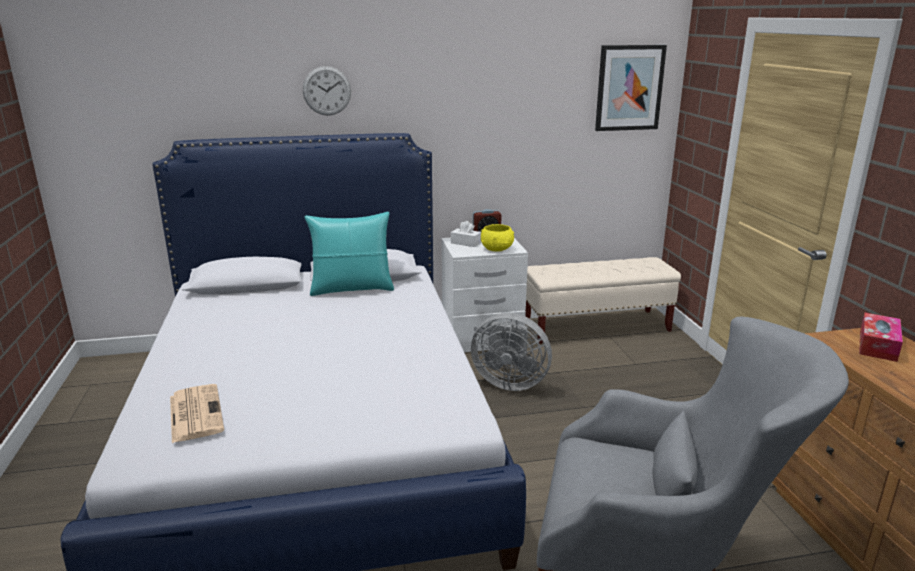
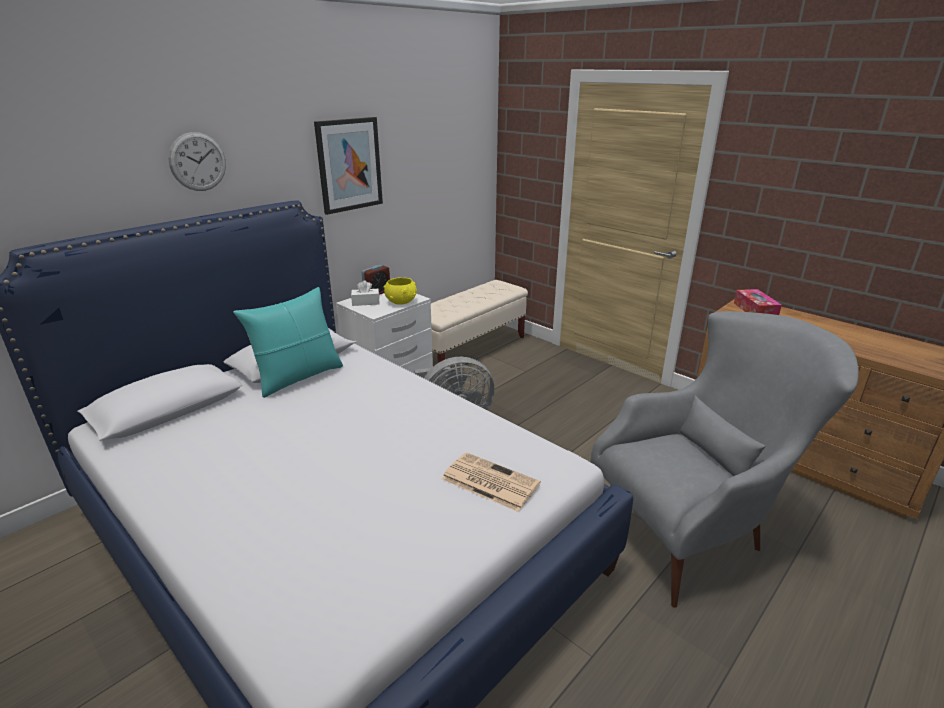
camera: 35 degrees left, 5 degrees up
(195, 413) = (316, 574): newspaper -> newspaper (488, 481)
(629, 88) = (464, 135): picture -> picture (349, 165)

